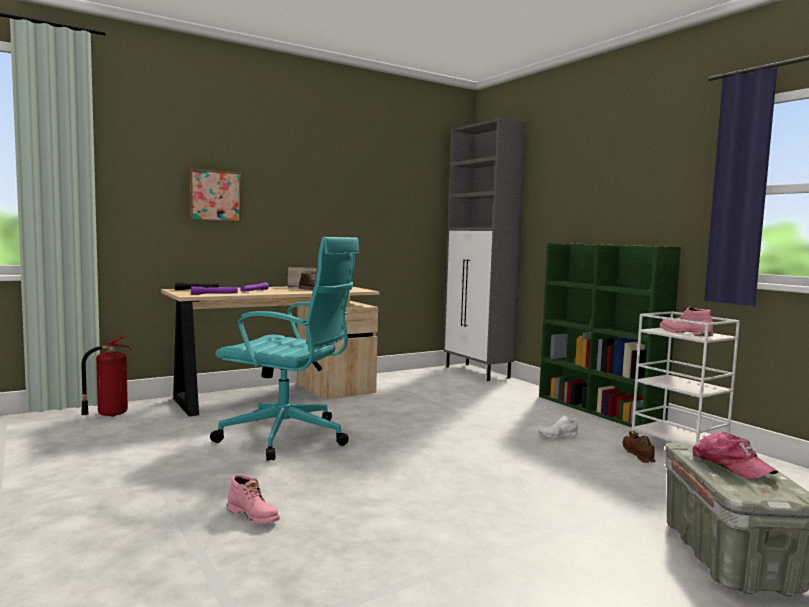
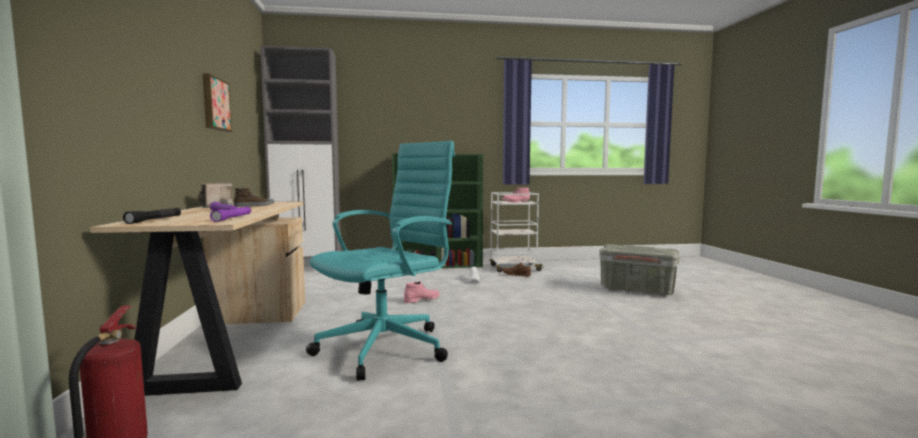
camera: 65 degrees left, 0 degrees up
(214, 196) = (125, 80): picture -> picture (214, 104)
(254, 516) = (562, 378): pink boot -> pink boot (422, 300)
(731, 465) = (636, 248): cap -> none

